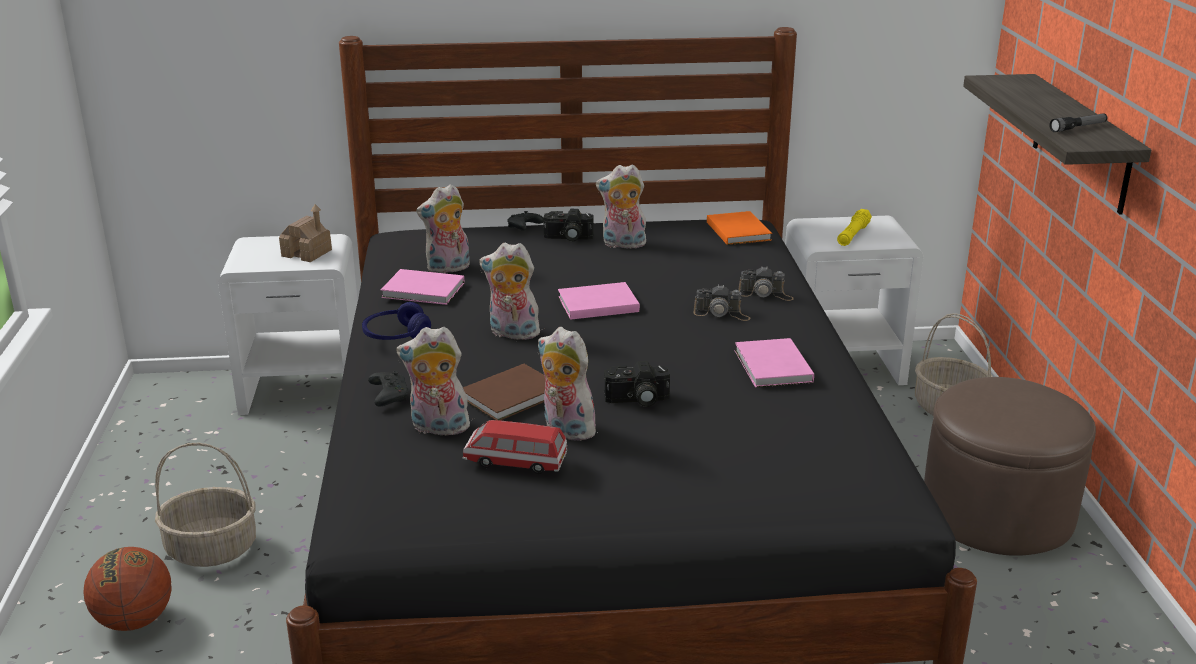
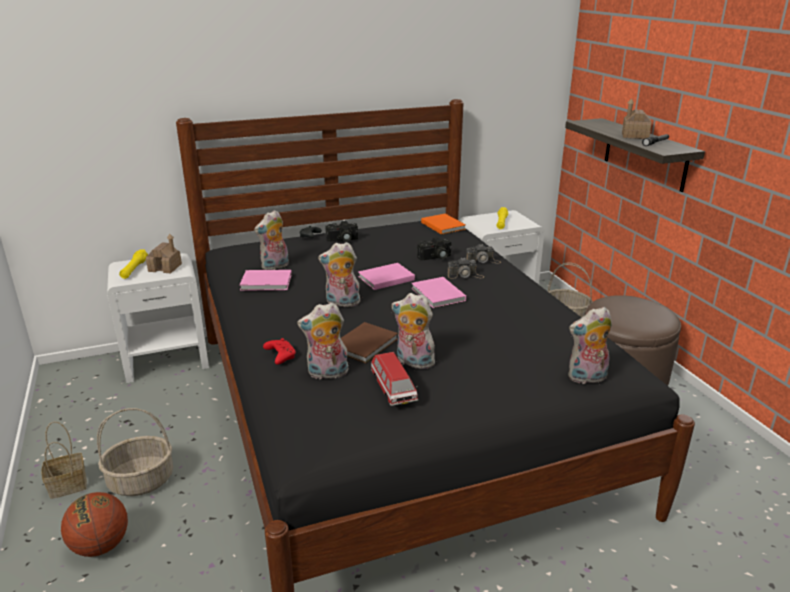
camera: 15 degrees left, 0 degrees up
(121, 538) = (69, 485): none -> basket
(264, 251) = (134, 269): none -> yellow flashlight
(388, 395) = (280, 356): black game controller -> red game controller
(396, 336) = (263, 314): blue headphones -> none
(515, 462) = (393, 389): toy car -> toy car turned 105 degrees counterclockwise
(622, 245) = (378, 240): plush toy -> plush toy (586, 378)
(637, 400) = (448, 336): camera -> camera (435, 257)
(772, 367) = (516, 305): pink book -> pink book (438, 295)
(1056, 111) = (635, 136): none -> toy house

